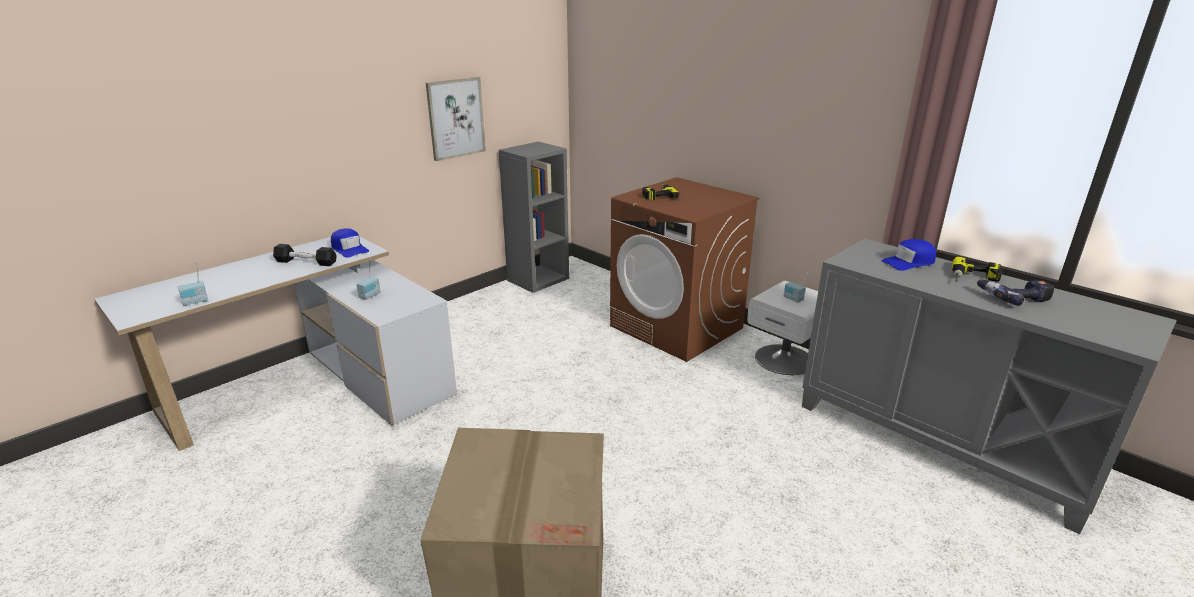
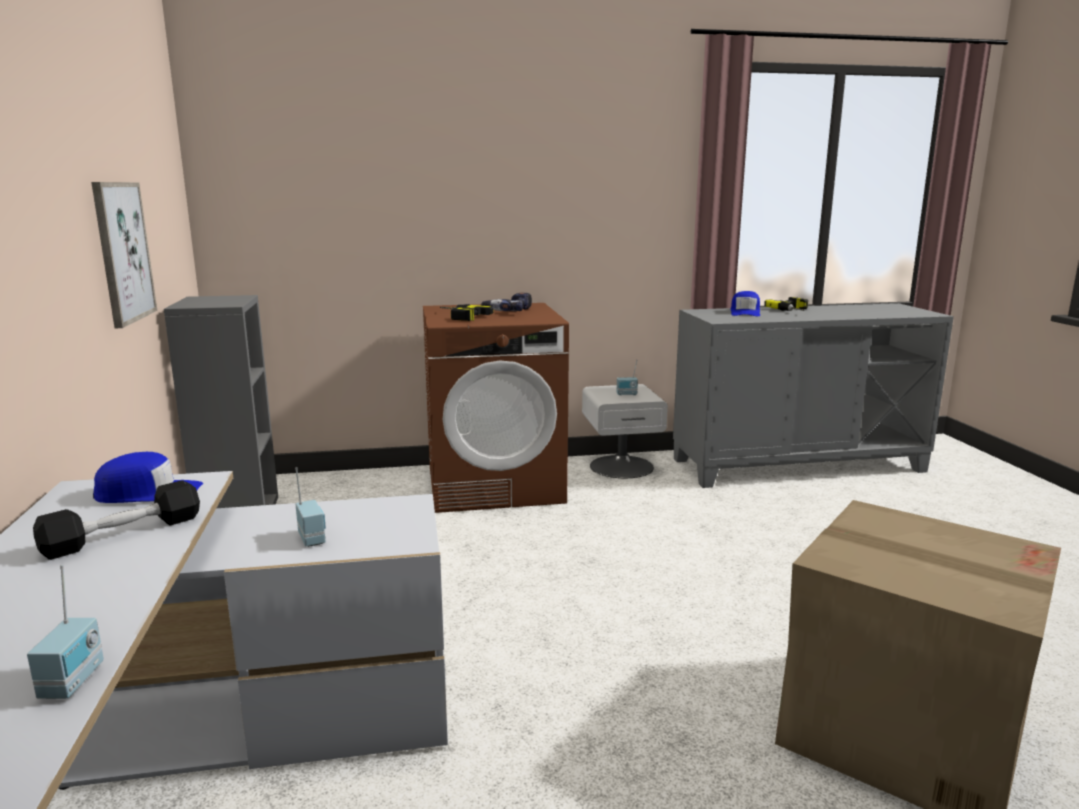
camera: 55 degrees left, 10 degrees down
(1013, 297) = (836, 312): power drill -> power drill (508, 311)

